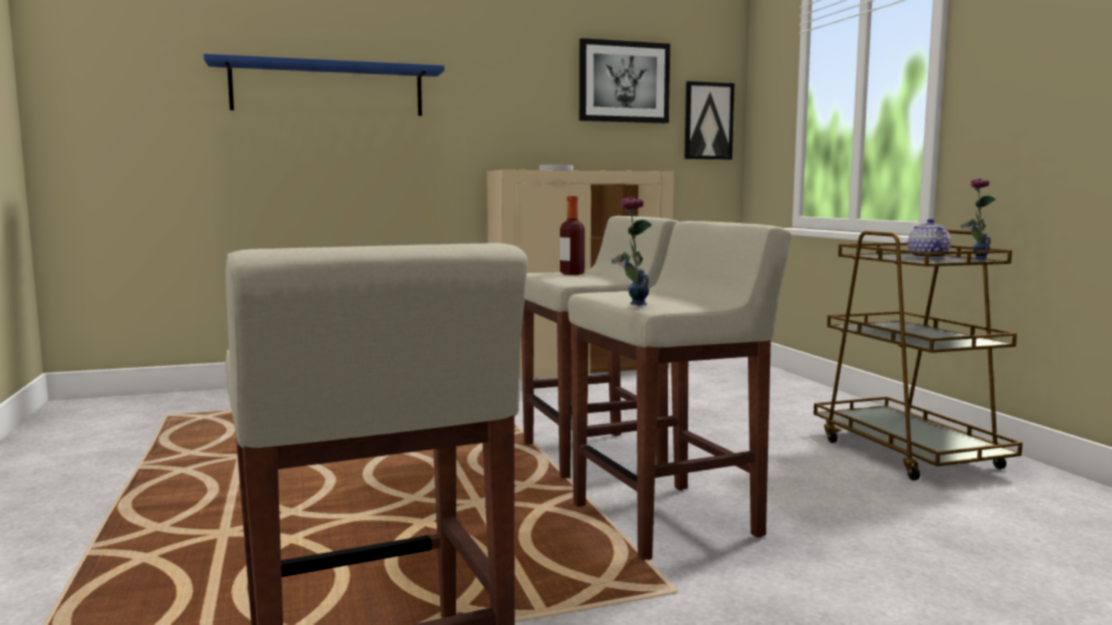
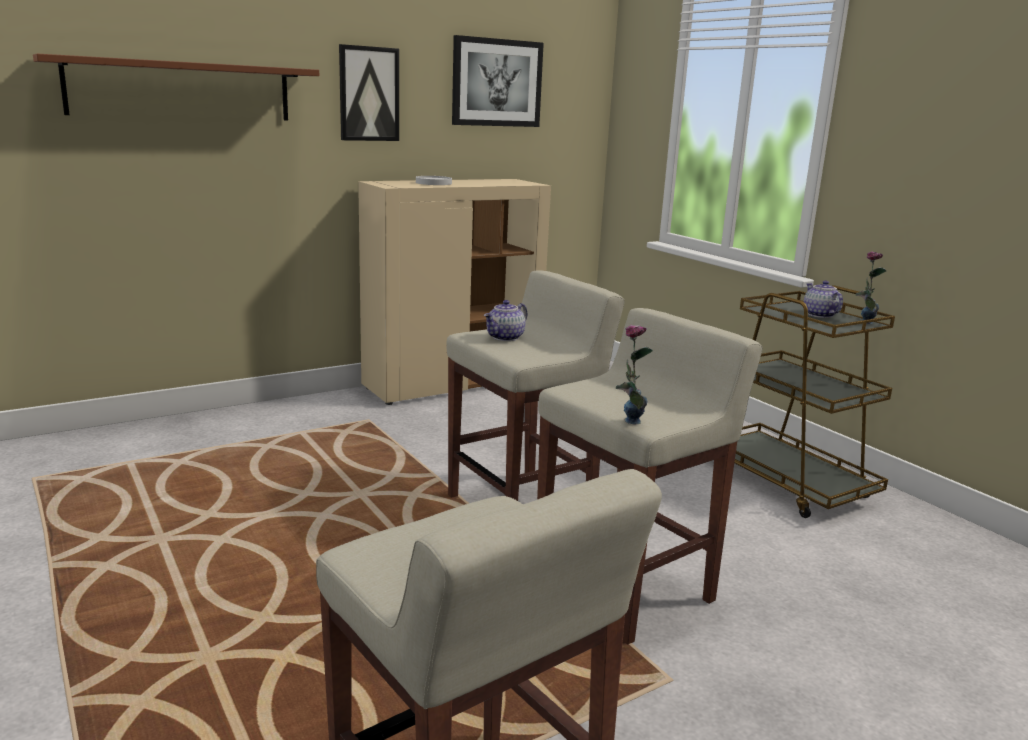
camera: 15 degrees left, 10 degrees up
(328, 89) = (181, 90): blue shelf -> brown shelf
(572, 273) = (505, 338): bottle -> teapot
(708, 121) = (575, 124): picture -> picture (368, 94)

